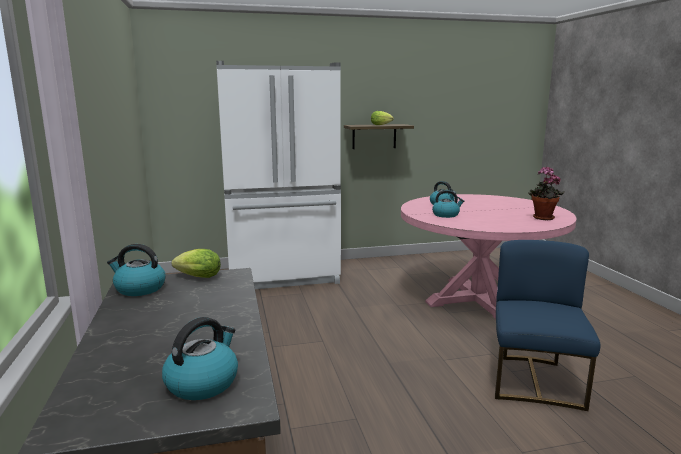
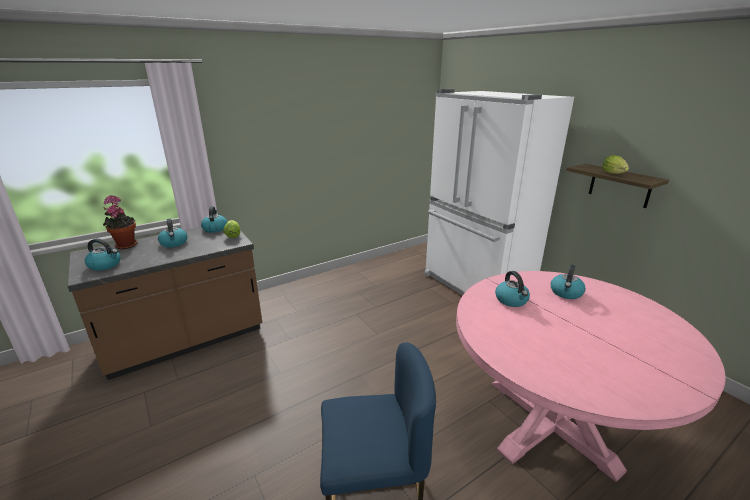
camera: 70 degrees right, 10 degrees up
(166, 319) = (174, 243): none -> kettle
(542, 218) = (585, 378): potted plant -> potted plant (125, 245)

